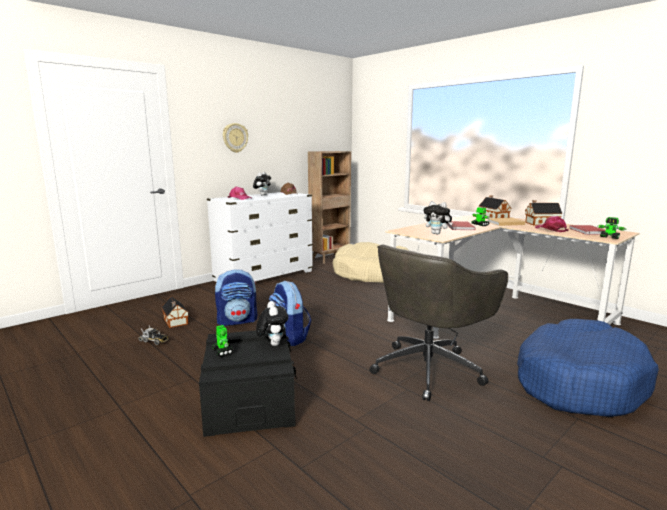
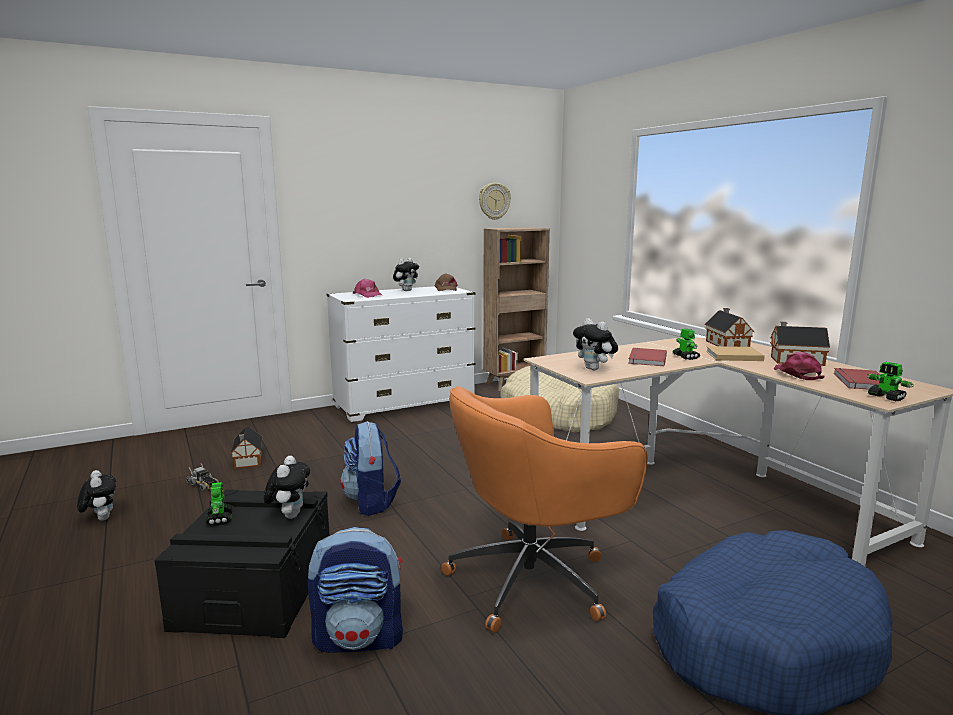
camera: 15 degrees right, 0 degrees up
(87, 372) = (101, 518): none -> plush toy
(235, 138) = (371, 210): wall clock -> wall clock (494, 201)
(237, 321) = (323, 468): backpack -> backpack (359, 638)
(429, 368) = (534, 579): grey office chair -> orange office chair

